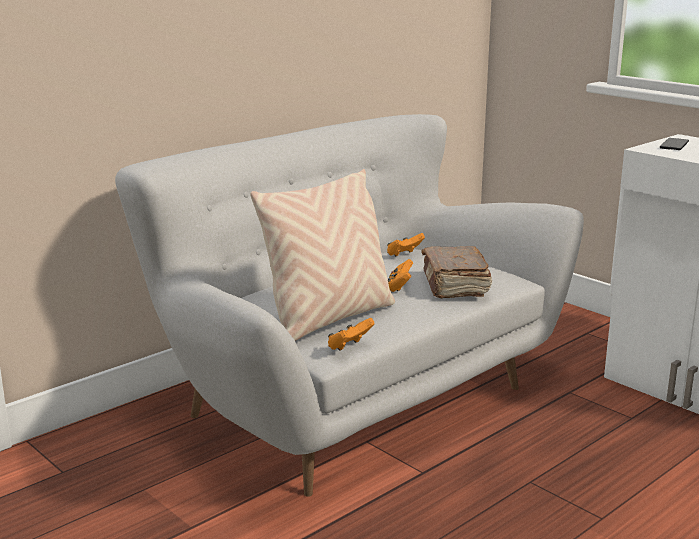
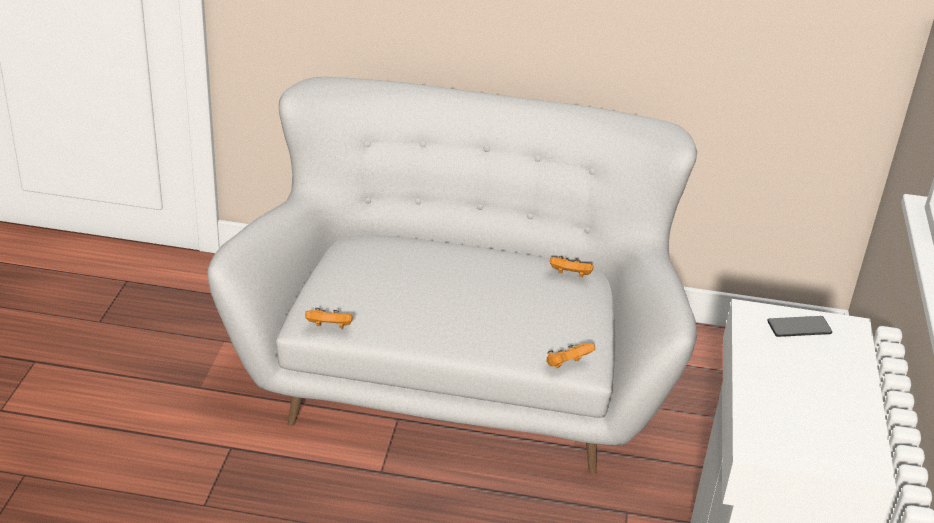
camera: 50 degrees right, 15 degrees up
(329, 319) = (369, 296): beige pillow -> none
(399, 287) = (478, 304): orange game controller -> orange game controller (567, 365)
(454, 285) = (521, 333): brown book -> none

